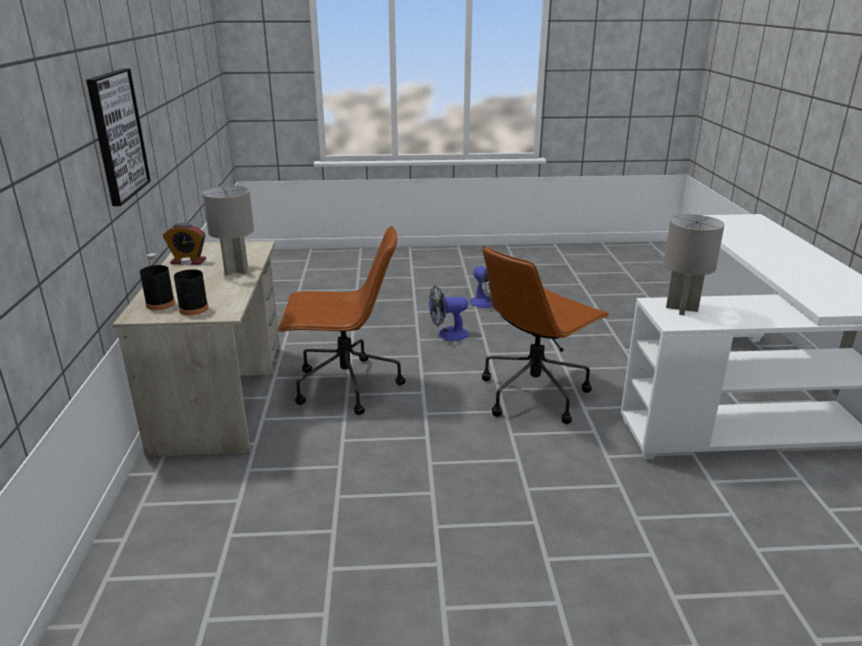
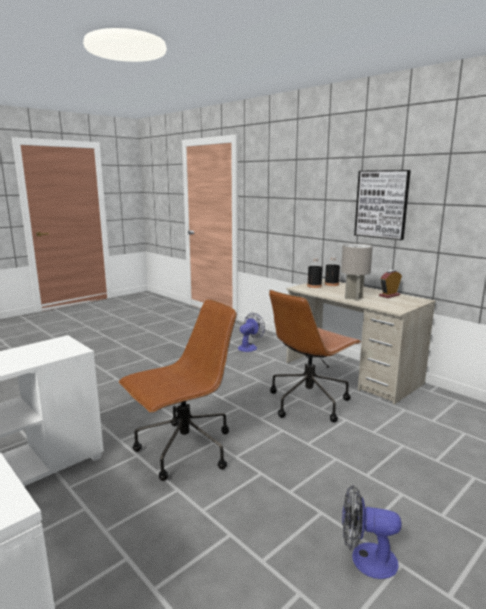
camera: 140 degrees right, 10 degrees down
(447, 335) = (324, 477): fan -> fan (249, 347)
(534, 393) = (184, 450): brown office chair -> brown office chair turned 45 degrees clockwise
(682, 309) = (53, 350): grey table lamp -> none

